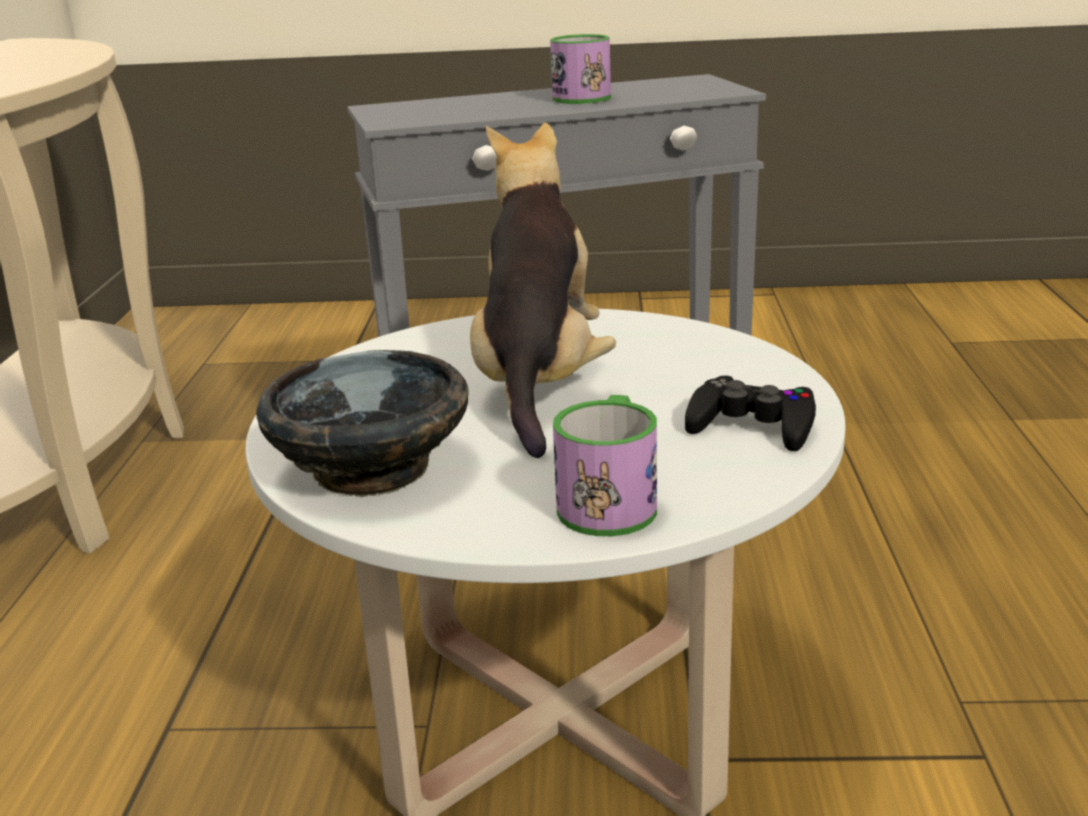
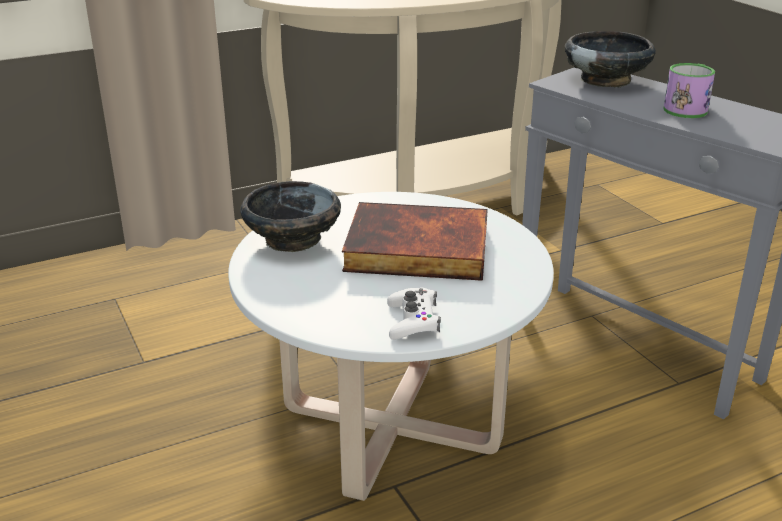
camera: 60 degrees right, 5 degrees up
(427, 106) = (606, 80): none -> black bowl
(539, 383) = (416, 250): plush toy -> book
(610, 500) = (302, 301): mug -> none
(752, 425) = (413, 320): black game controller -> white game controller

